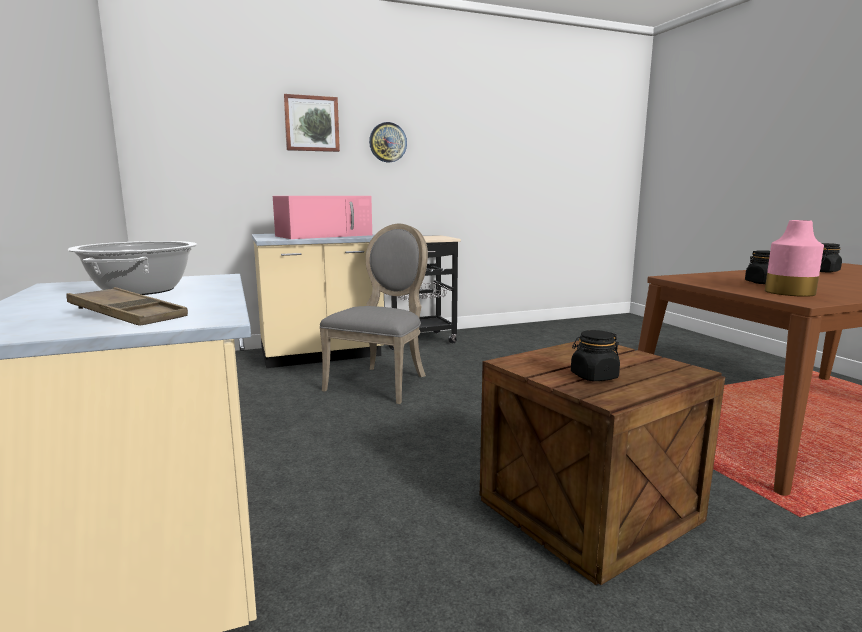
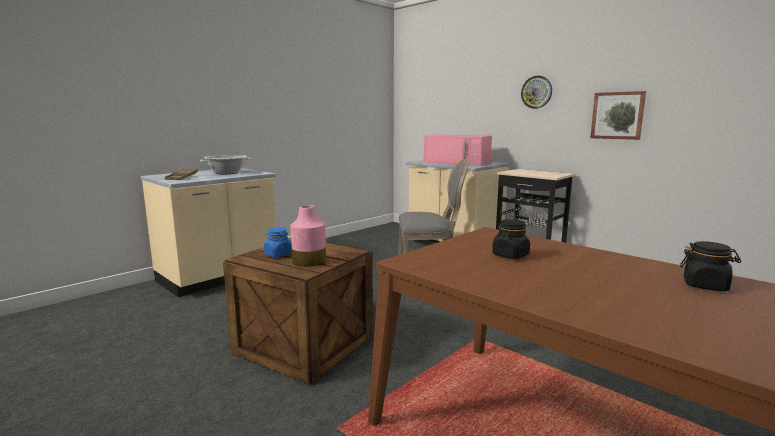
camera: 65 degrees right, 0 degrees up
(311, 123) = (484, 83): picture -> picture (617, 115)
(593, 376) = (278, 254): black jar -> blue jar
(790, 292) = (457, 260): pink vase -> pink vase (309, 260)

